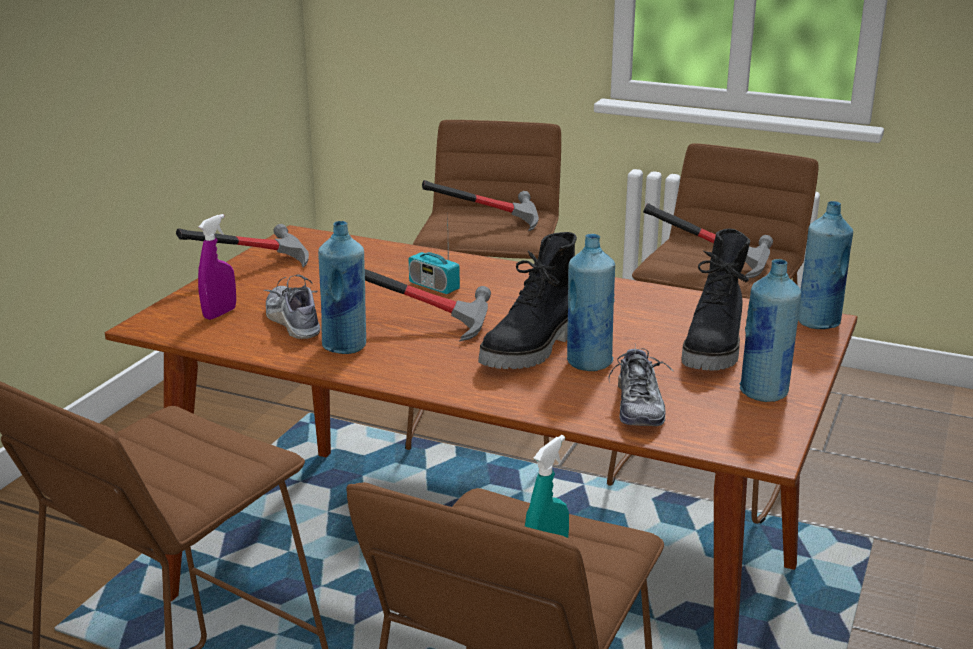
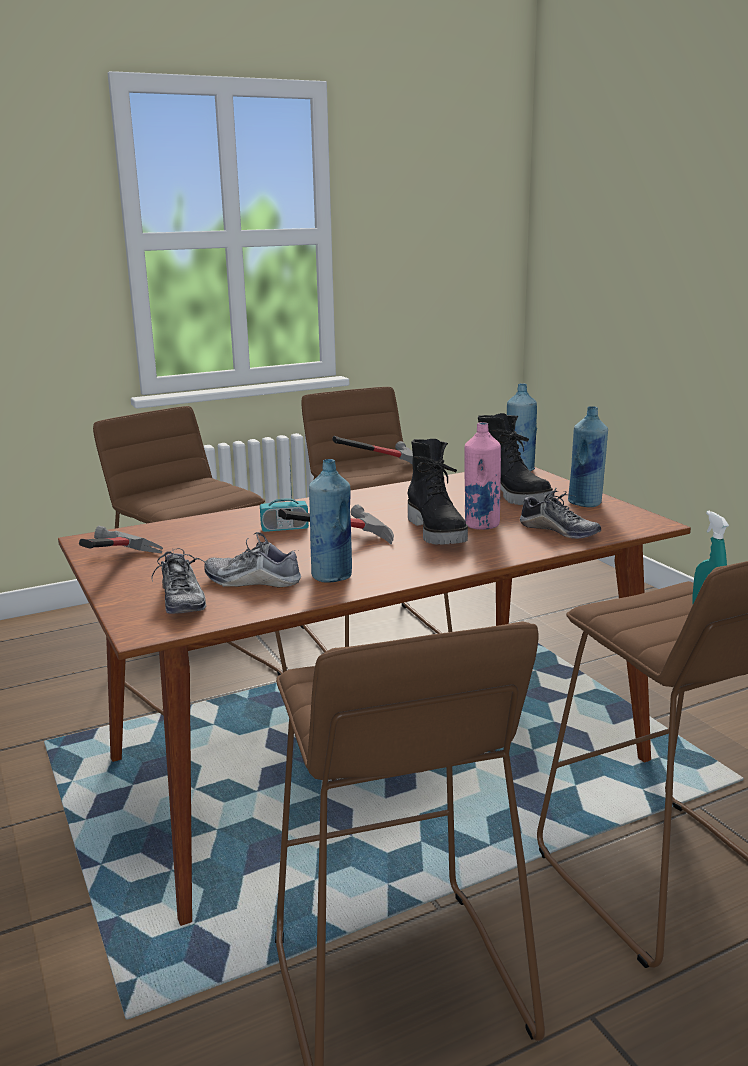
camera: 50 degrees left, 5 degrees down
(220, 313) = (182, 600): purple spray bottle -> shoe
(488, 223) = (193, 494): hammer -> none
(588, 362) = (481, 525): blue bottle -> pink bottle

